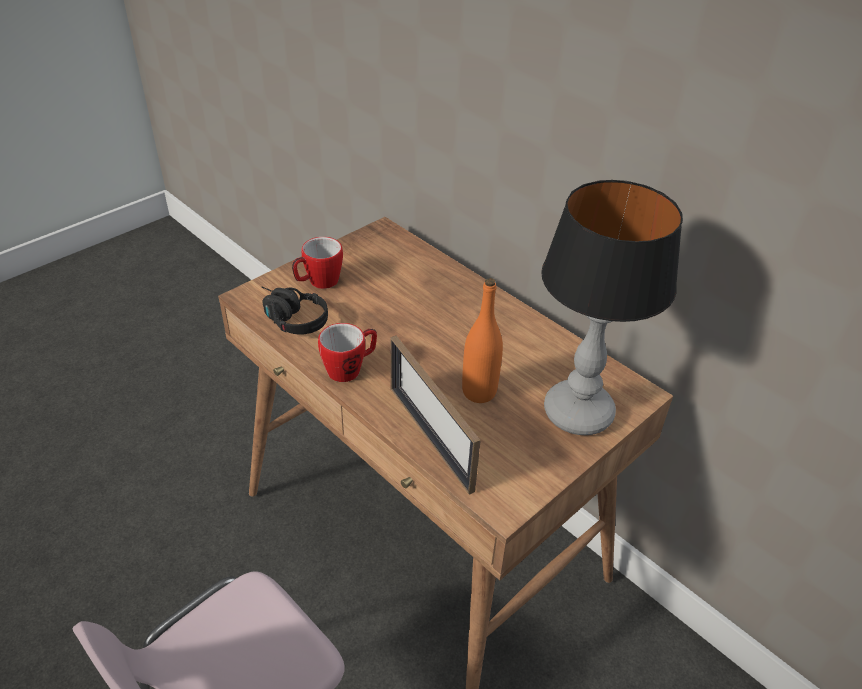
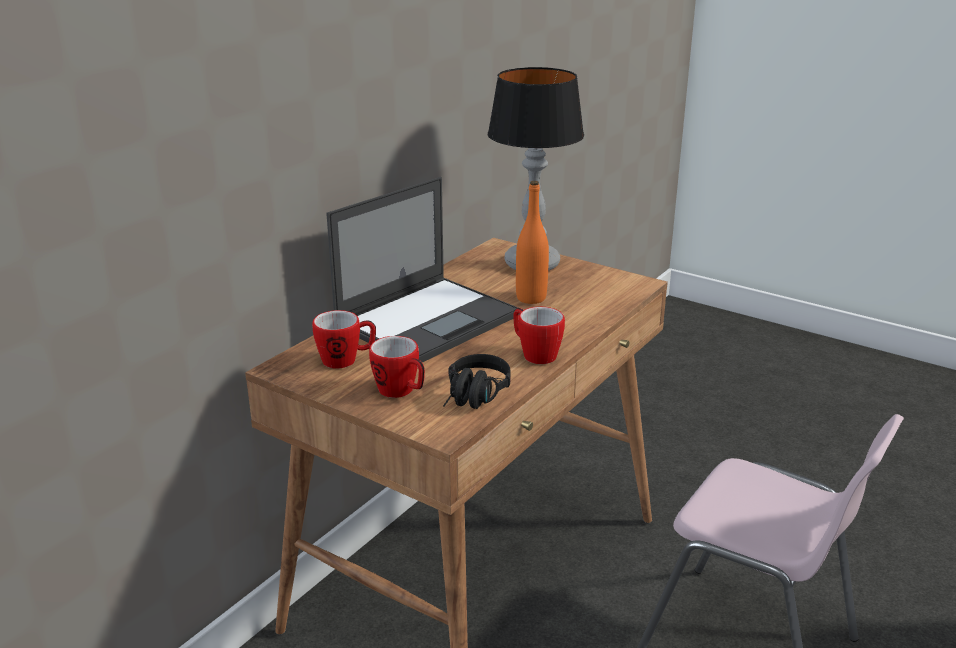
camera: 100 degrees left, 15 degrees down
(383, 261) = (346, 360): none -> mug
(430, 437) = (595, 311): picture frame -> none
(446, 313) = (429, 319): none -> laptop

